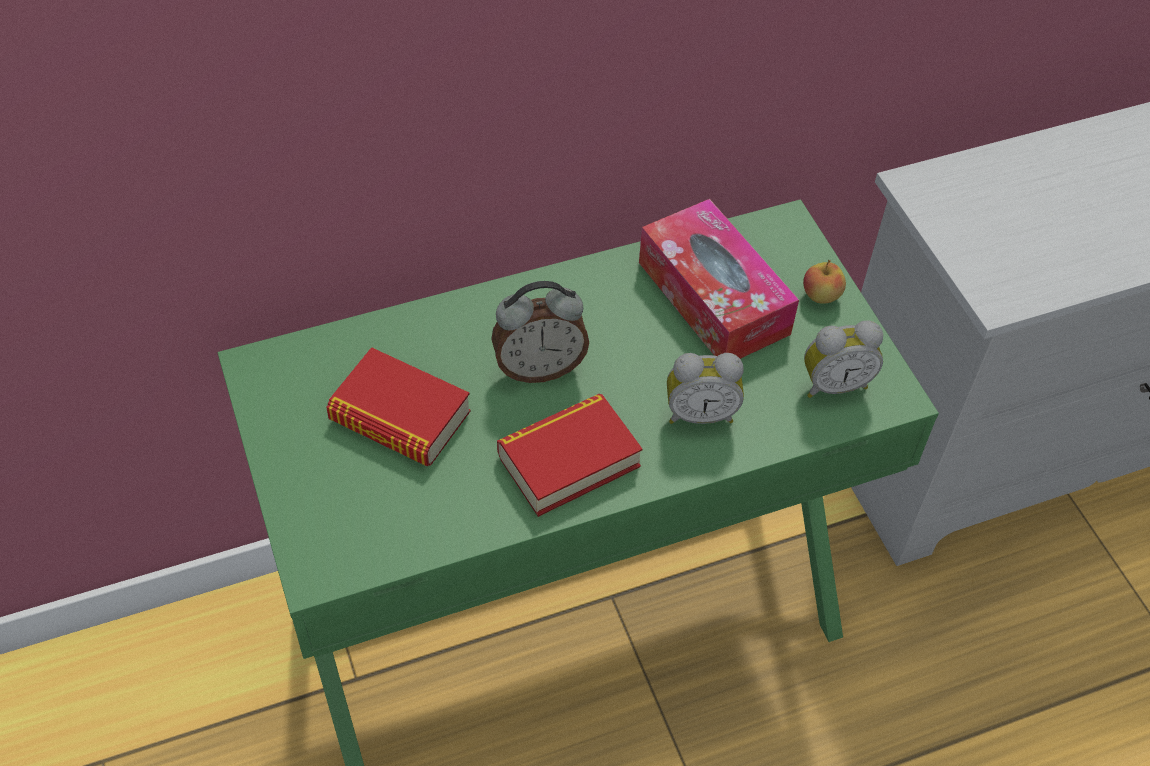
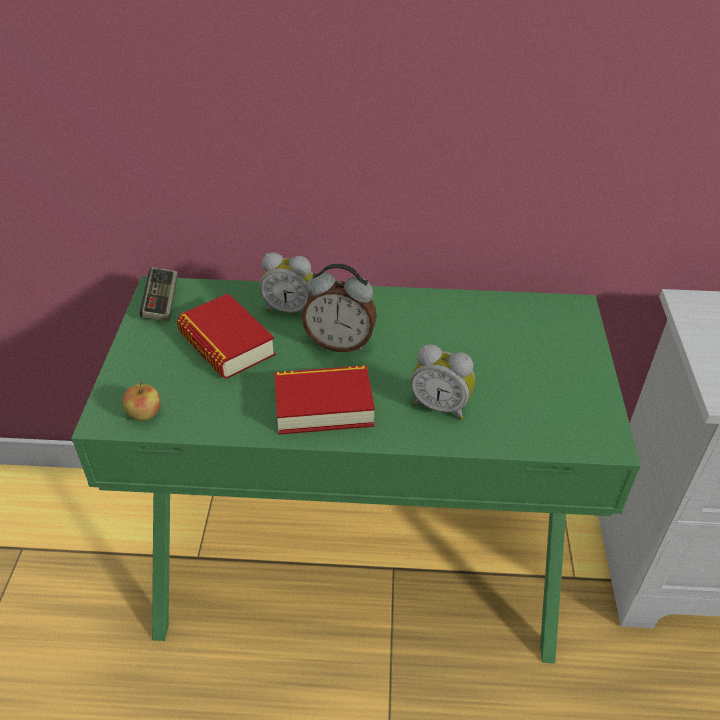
camera: 25 degrees right, 10 degrees down
(275, 384) = (162, 303): none -> game controller
(713, 298) = (493, 336): tissue box -> none
(820, 296) = (579, 358): apple -> apple (144, 414)
(833, 383) = (559, 418): alarm clock -> alarm clock (290, 309)

